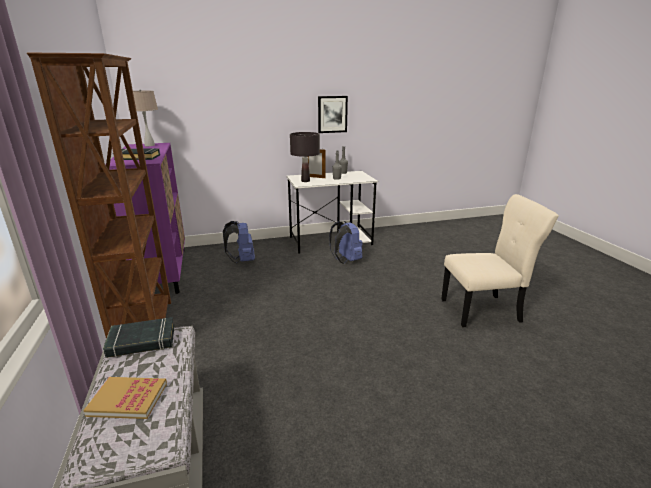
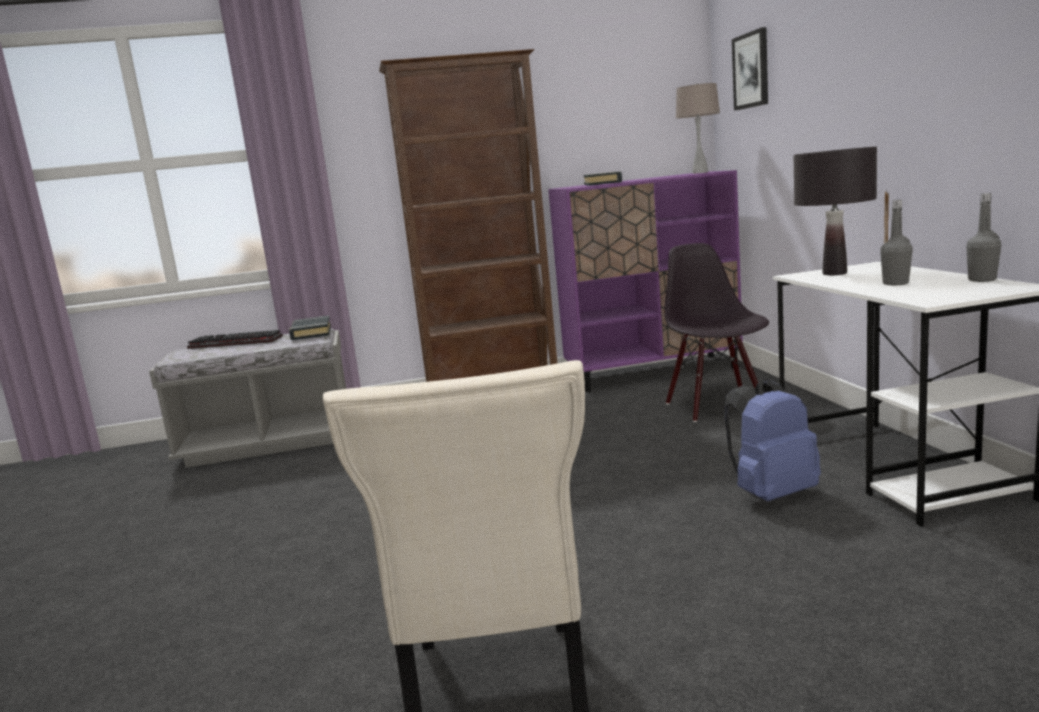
camera: 95 degrees right, 10 degrees down
(128, 399) = (233, 343): book -> keyboard
(242, 260) = (716, 406): blue backpack -> black chair
(332, 114) = (988, 91): picture -> picture (751, 70)

